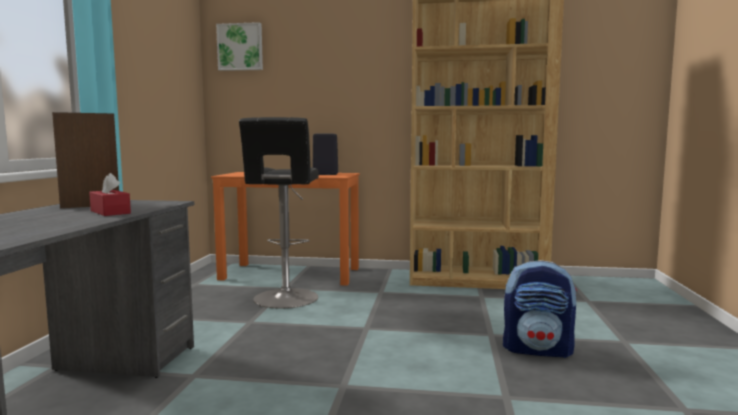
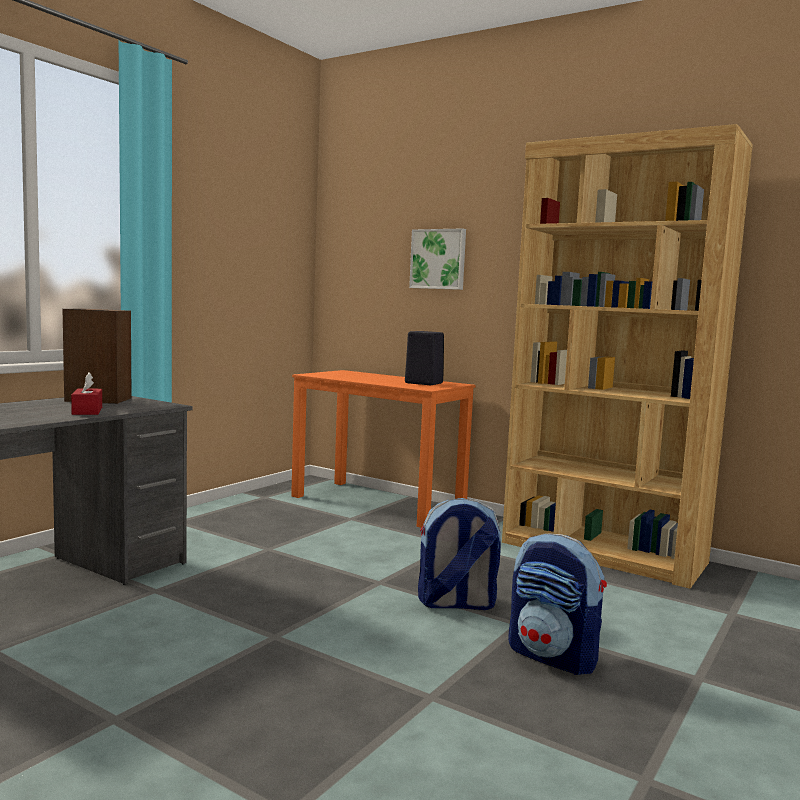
camera: 25 degrees right, 0 degrees up
(240, 47) = (354, 220): picture -> picture (438, 259)
(285, 299) = (334, 532): black stool -> none
(436, 330) = (456, 603): none -> backpack

